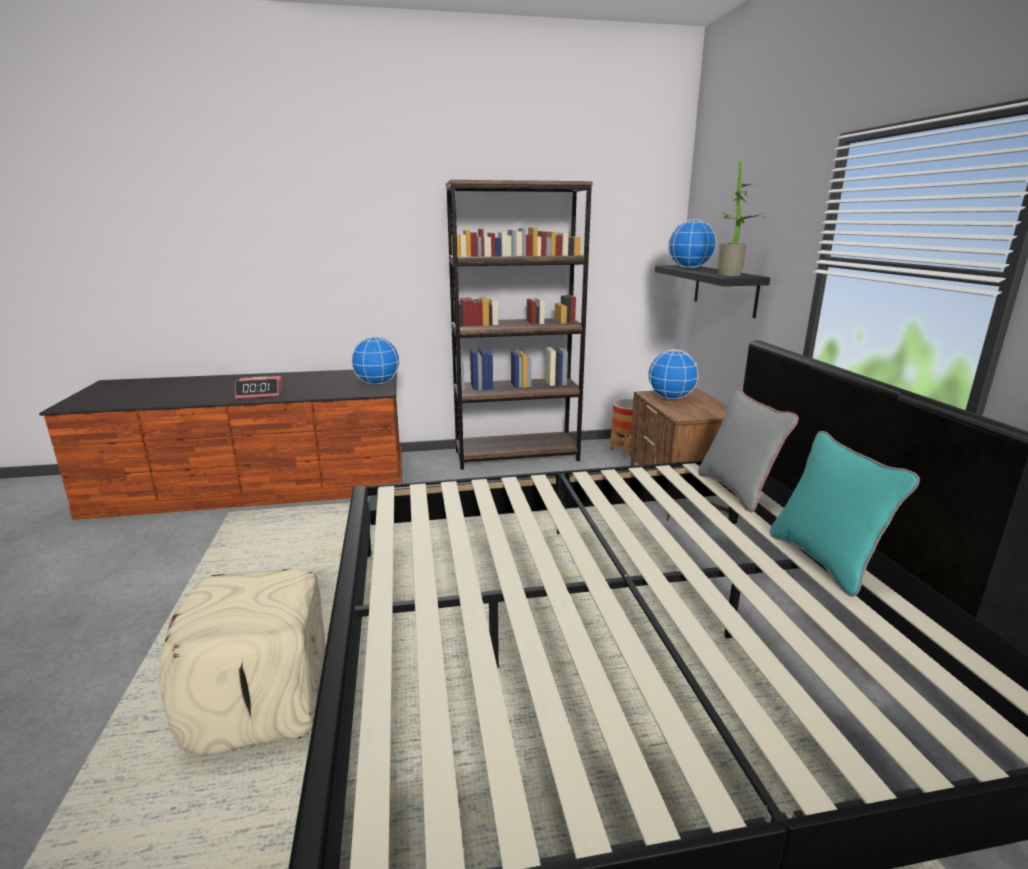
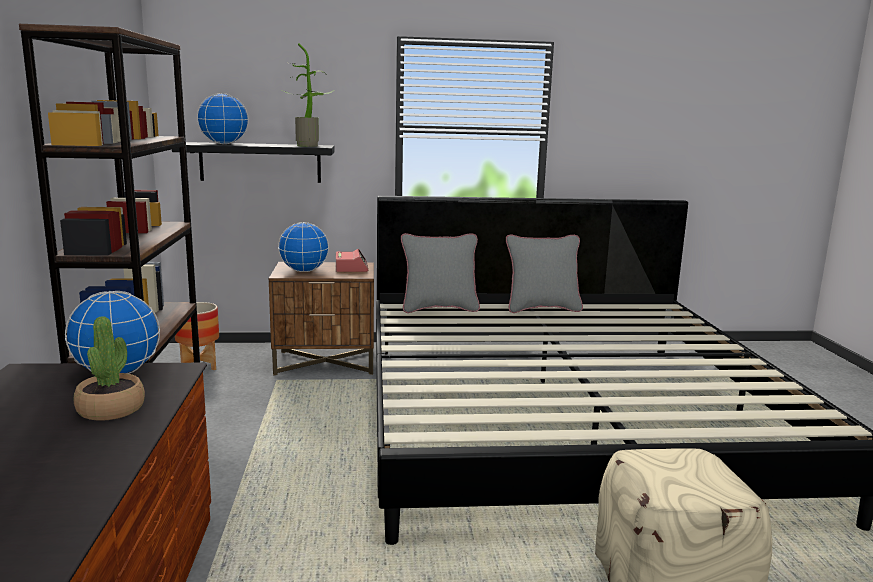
camera: 85 degrees left, 5 degrees down
(260, 393) = (70, 471): alarm clock -> alarm clock (351, 267)
(326, 389) = (111, 409): none -> potted plant
(824, 560) = (542, 308): turquoise pillow -> grey pillow

